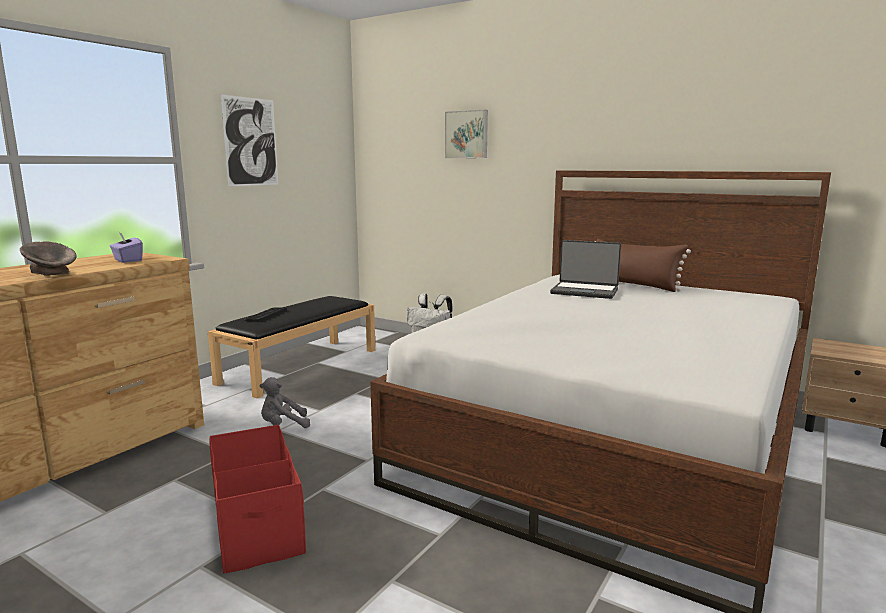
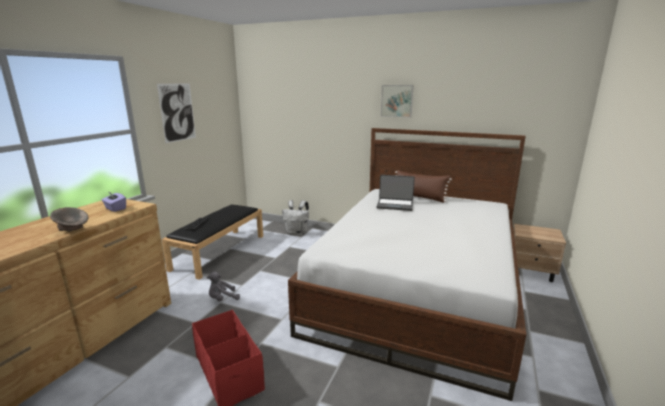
camera: 10 degrees left, 5 degrees up
(467, 134) = (314, 103): picture -> picture (397, 100)

